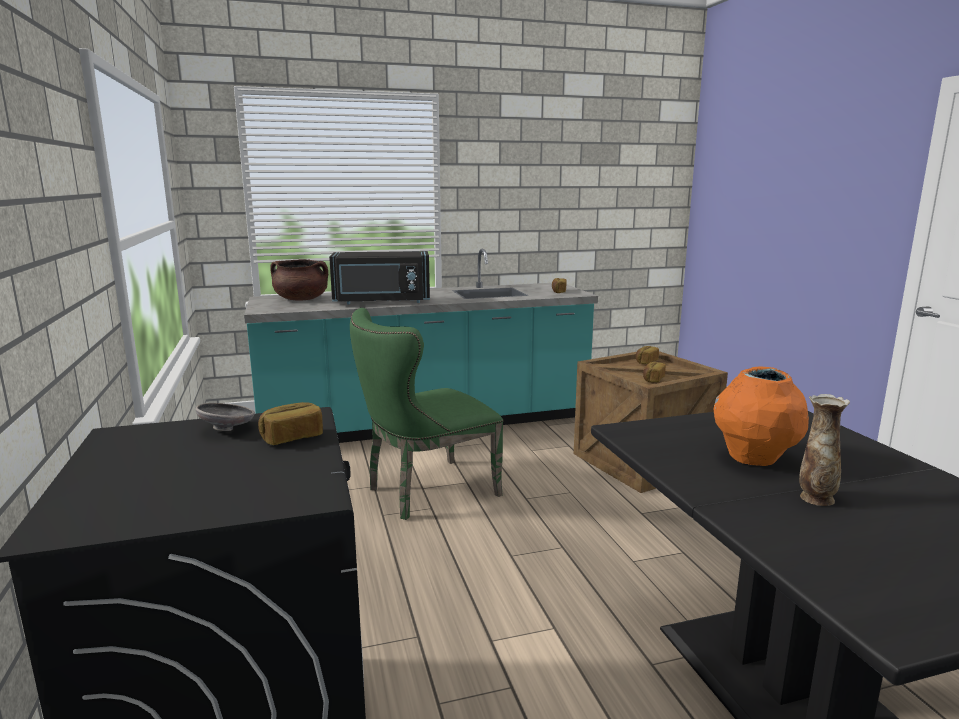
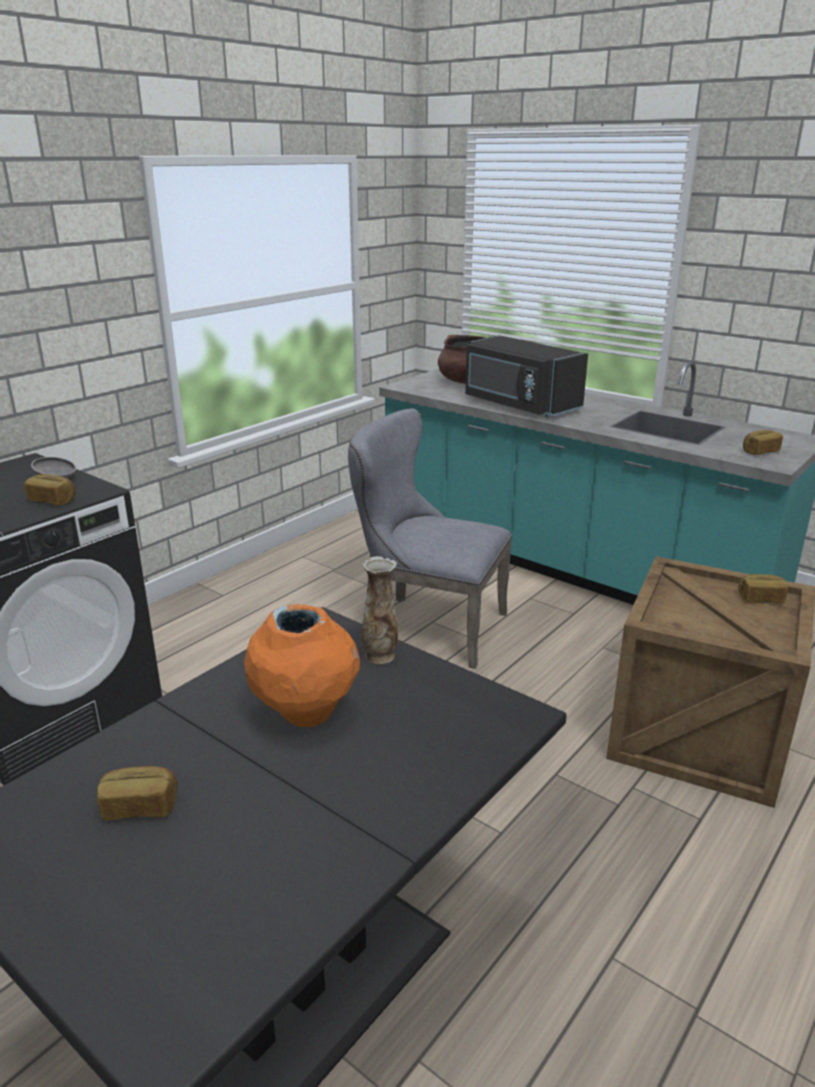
camera: 55 degrees right, 10 degrees up
(424, 492) = (426, 626): green chair -> grey chair
(653, 379) = (688, 621): bread -> bread (140, 806)
(815, 498) = (224, 767): vase -> vase (380, 655)

